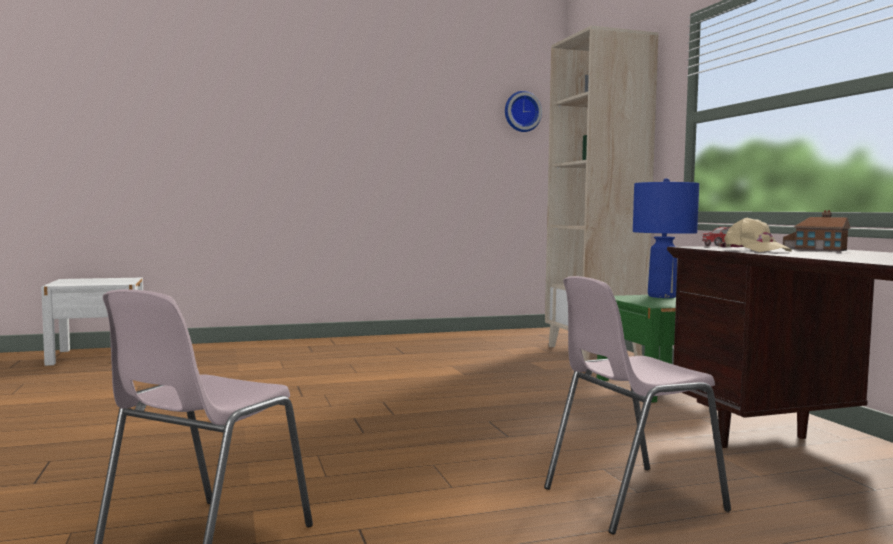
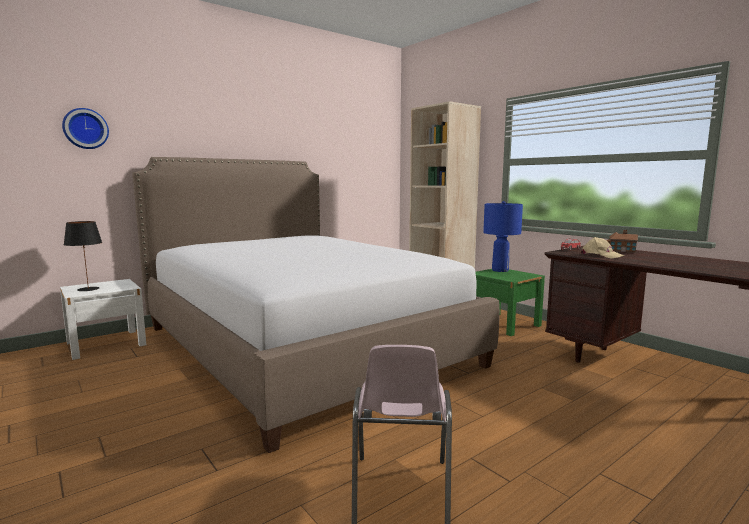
camera: 20 degrees left, 5 degrees up
(80, 281) = (88, 289): none -> black table lamp
(315, 380) = (301, 345): none -> bed
(521, 112) = (376, 146): wall clock -> wall clock (85, 129)
(630, 498) = (576, 405): pink chair -> none

